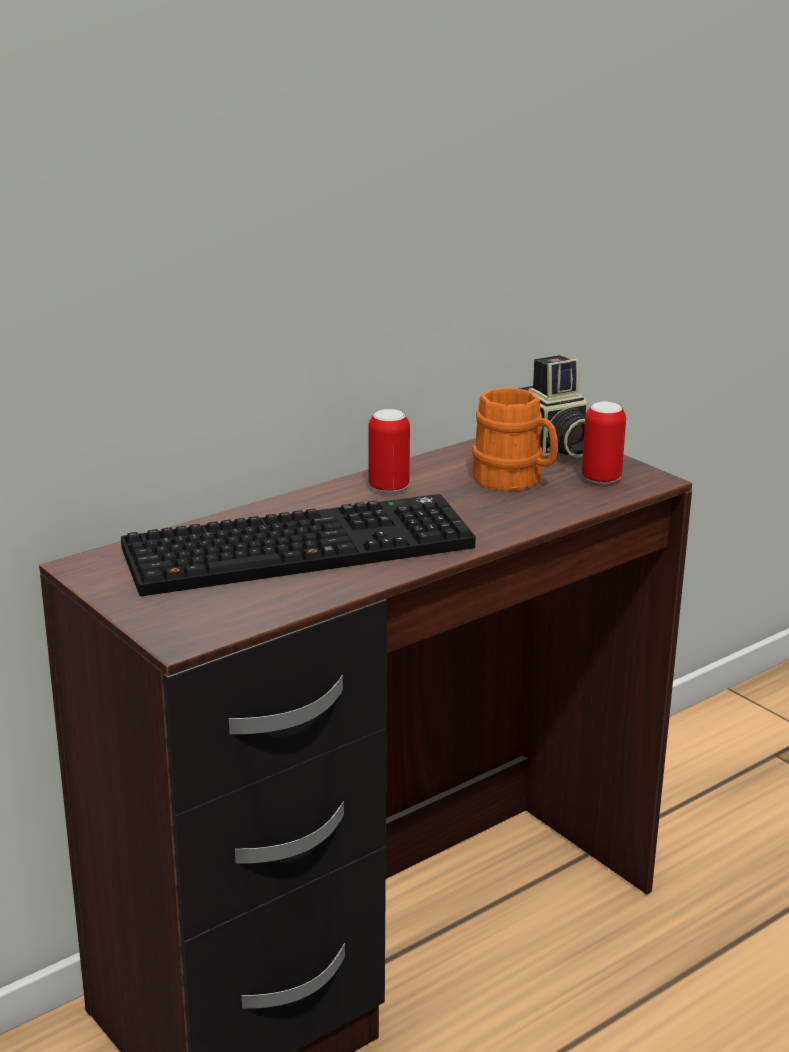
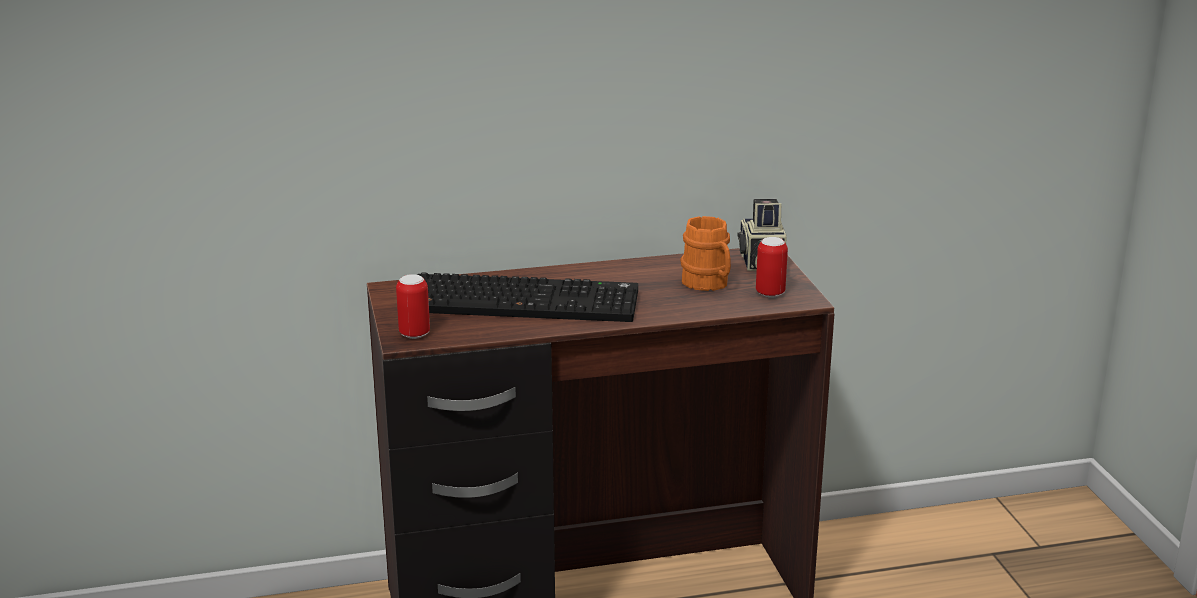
camera: 25 degrees right, 0 degrees up
(388, 488) = (619, 274): can -> can (414, 334)

